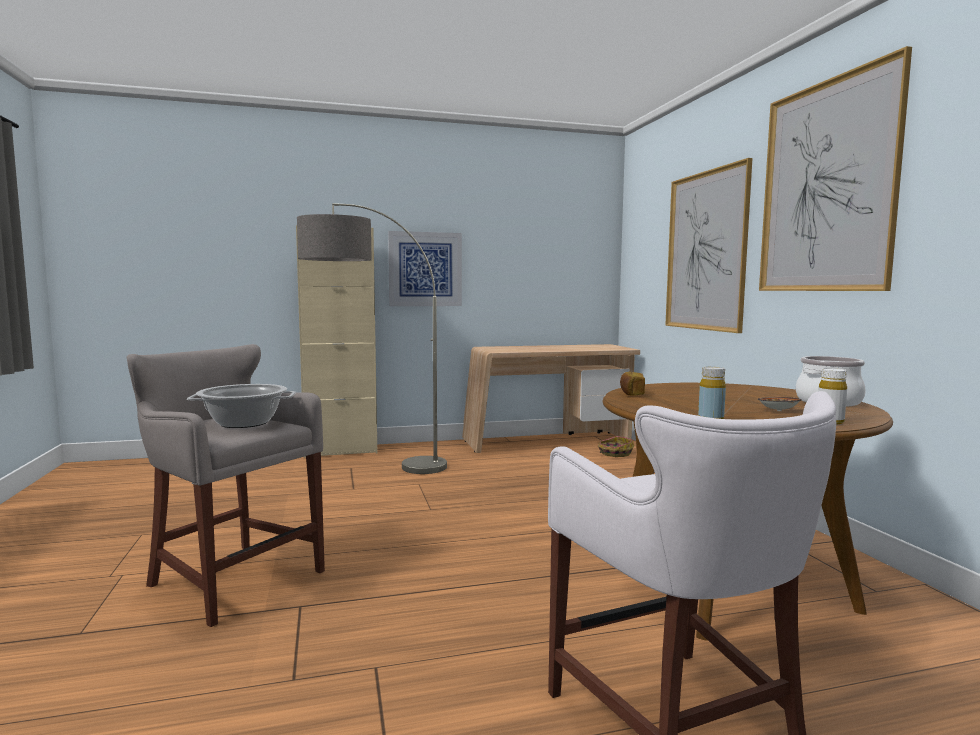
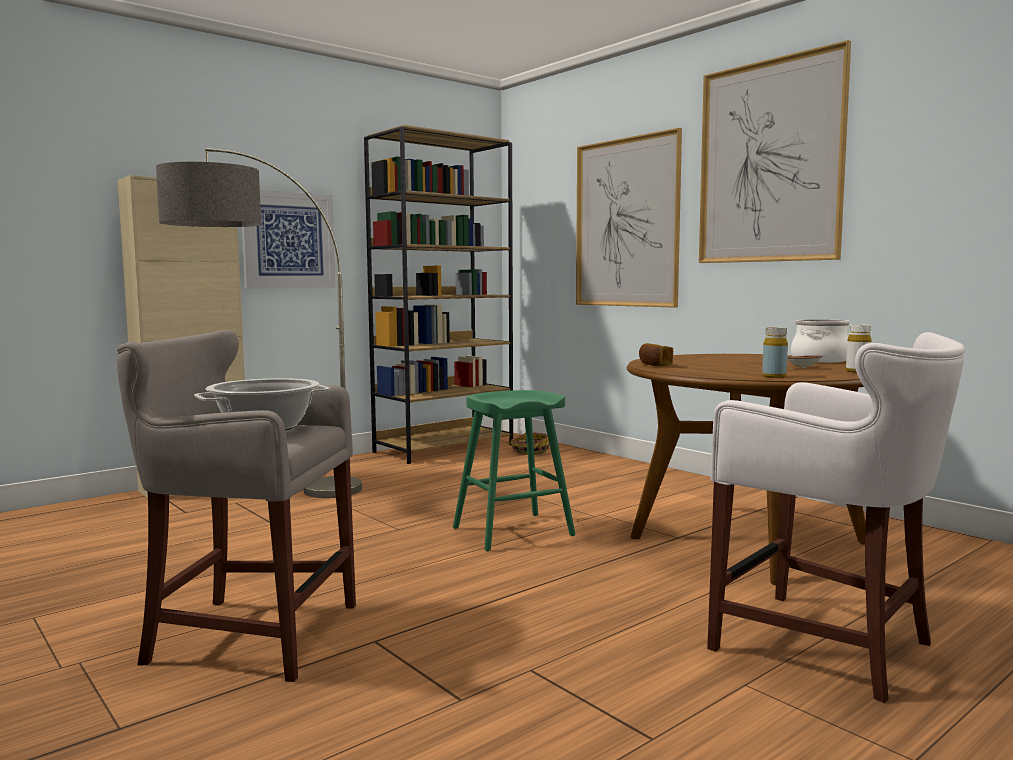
camera: 25 degrees left, 0 degrees up
(514, 528) = (512, 532): none -> green stool
(548, 441) = (444, 448): beige desk -> brown bookcase

